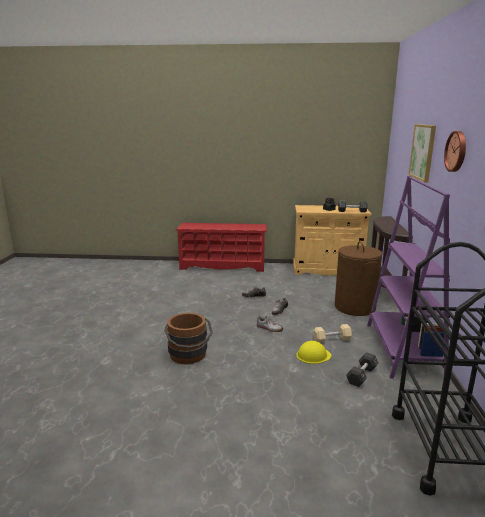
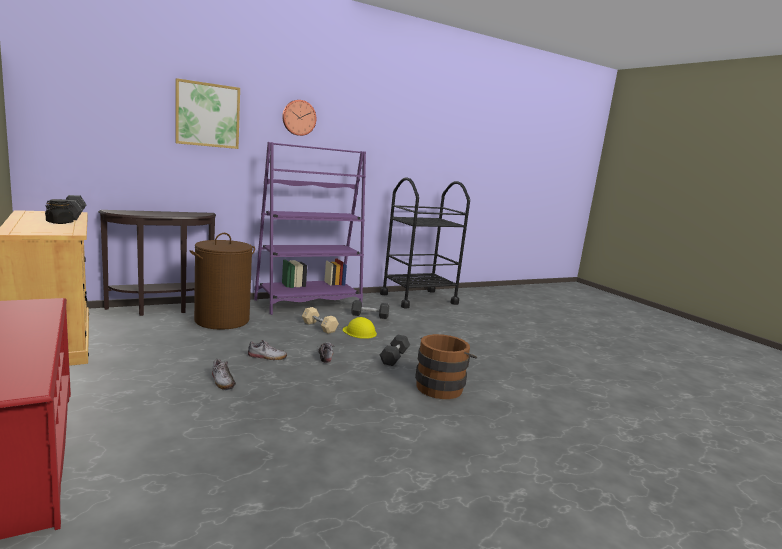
camera: 125 degrees left, 5 degrees down
(249, 354) = (394, 357): none -> black dumbbell

